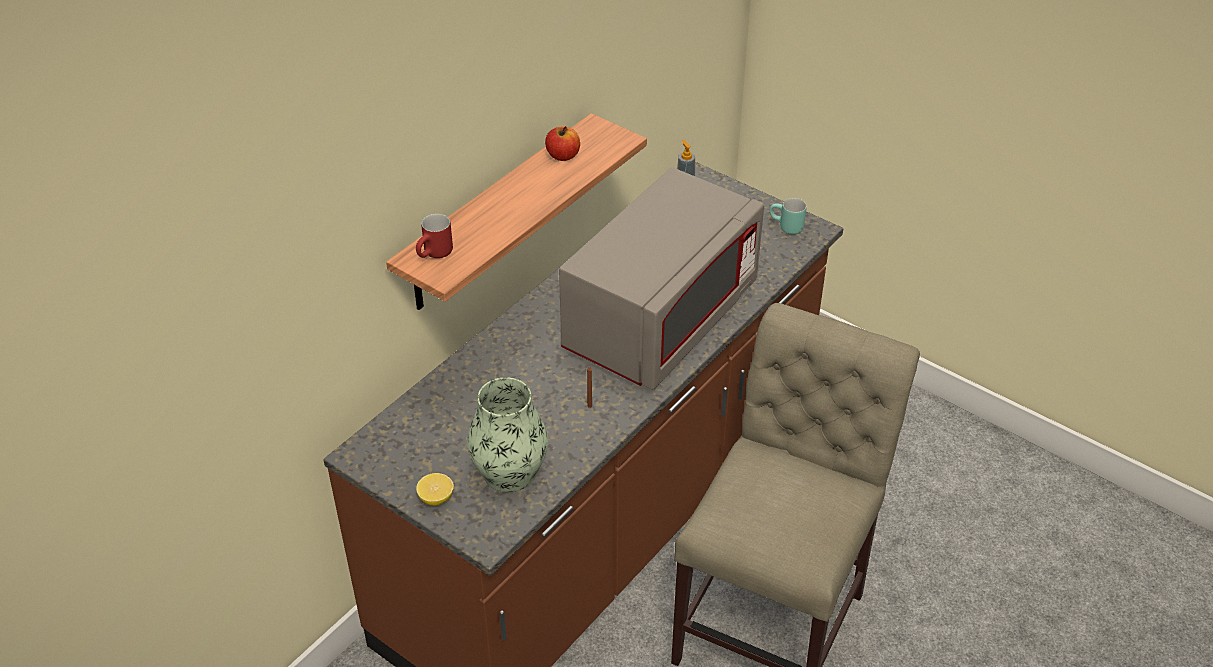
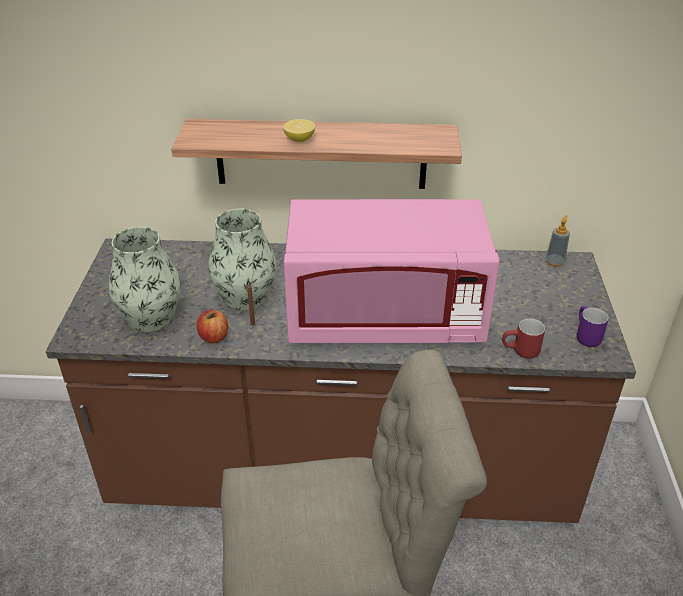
camera: 55 degrees right, 5 degrees down
(436, 255) = (210, 131): red mug -> red mug (520, 352)
(436, 498) = (100, 296): lemon -> lemon (299, 140)
(543, 393) = (245, 296): none -> vase
(563, 155) = (386, 132): apple -> apple (214, 337)
(661, 320) = (385, 318): grey microwave -> pink microwave
(785, 228) = (584, 336): turquoise mug -> purple mug

